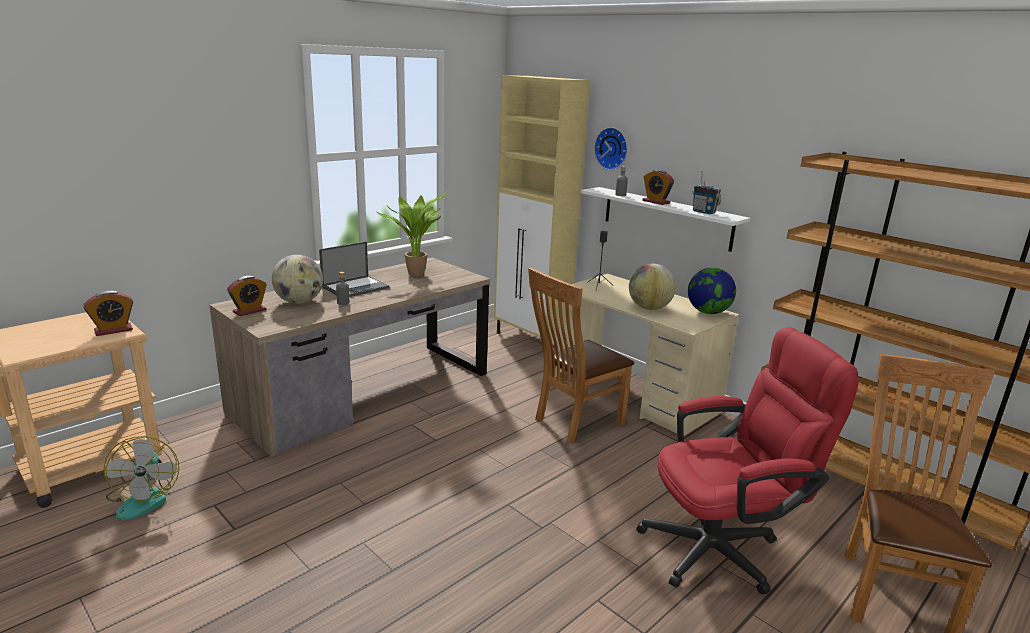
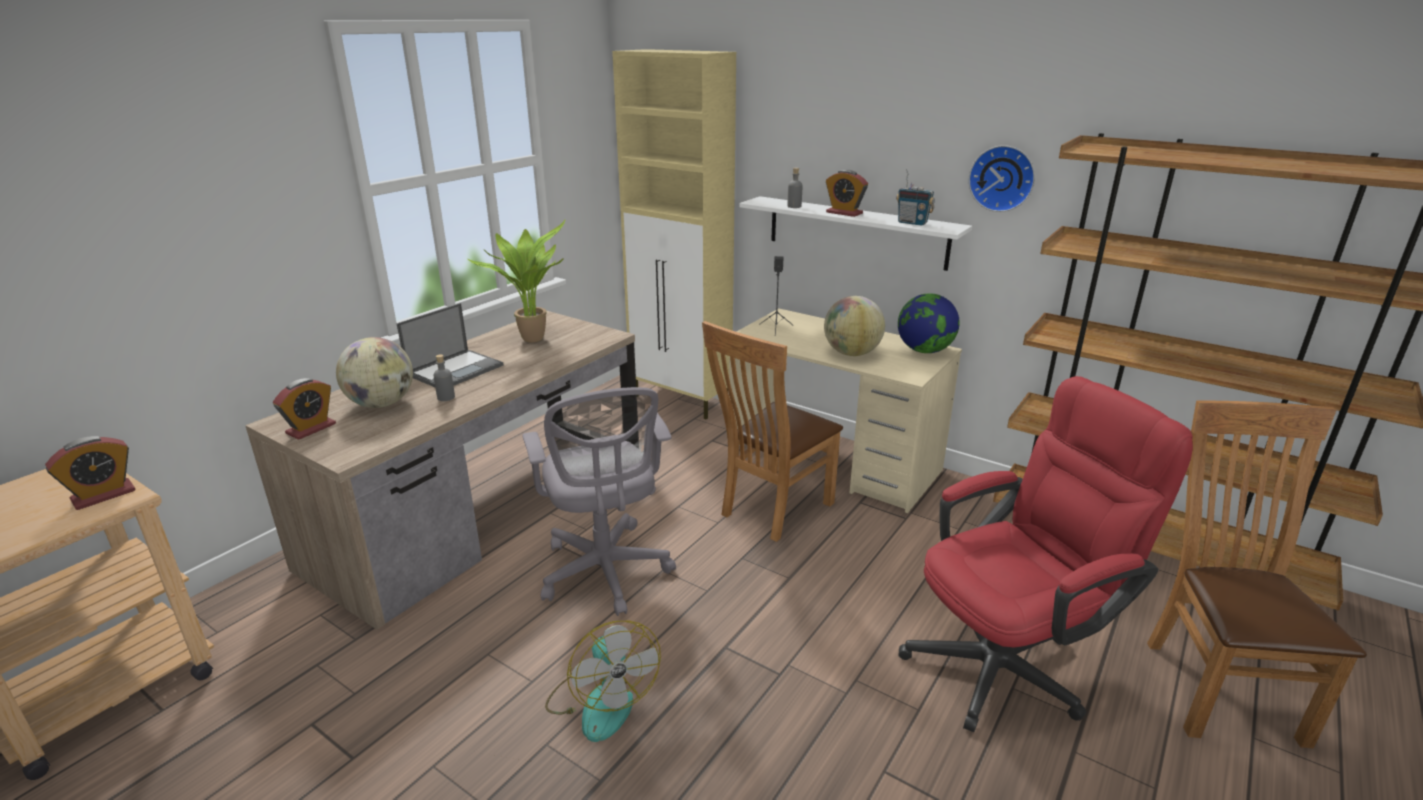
camera: 10 degrees left, 5 degrees up
(145, 498) = (200, 732): fan -> fan (601, 701)
(437, 445) = (606, 573): none -> grey office chair
(612, 148) = (775, 144): wall clock -> wall clock (1002, 178)

